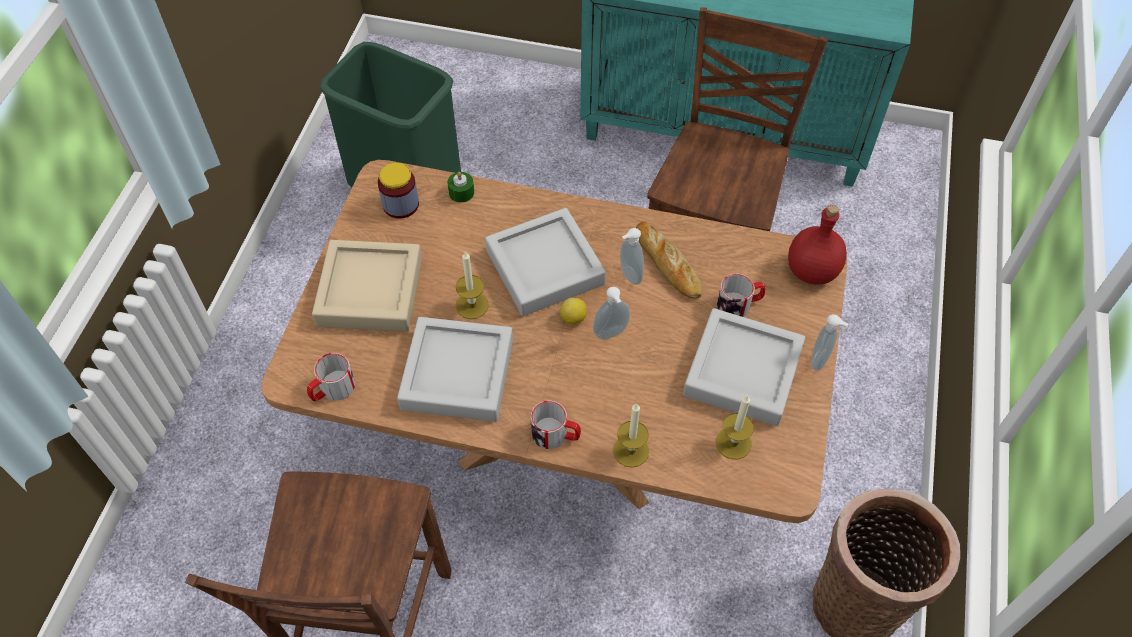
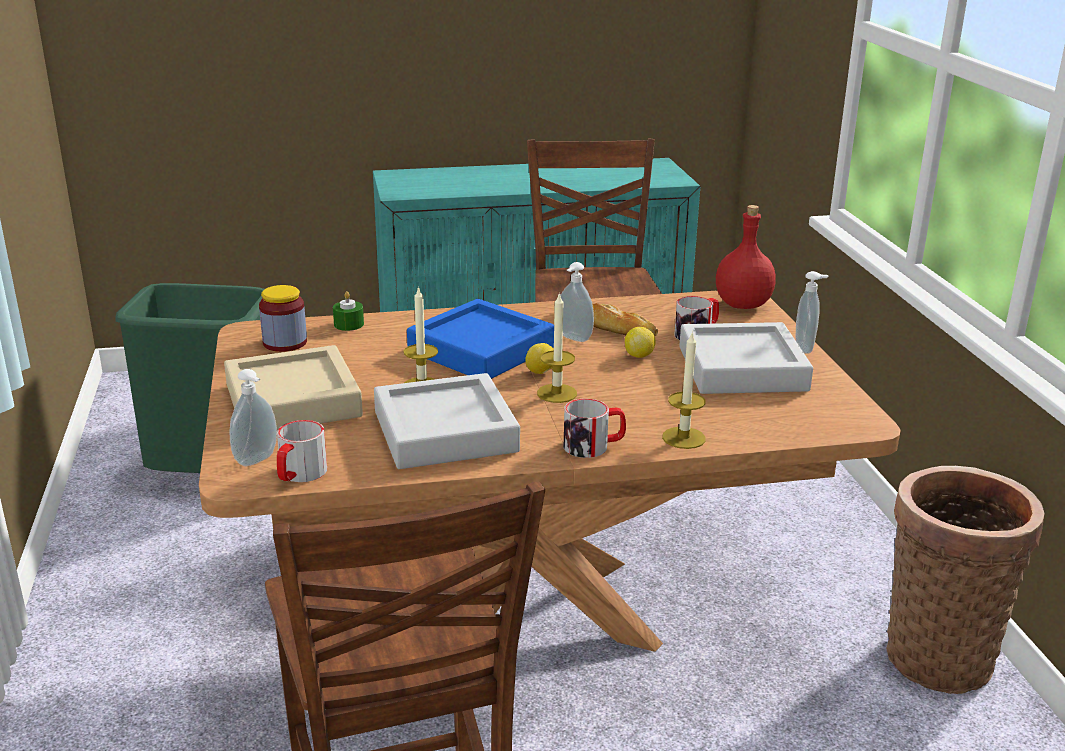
camera: 25 degrees left, 30 degrees down
(545, 267) = (481, 350): grey tray -> blue tray
(611, 334) = (590, 374): soap dispenser -> soap dispenser (258, 460)
(668, 321) = (639, 355): none -> lemon
(733, 443) = (780, 410): candle -> candle (557, 393)

